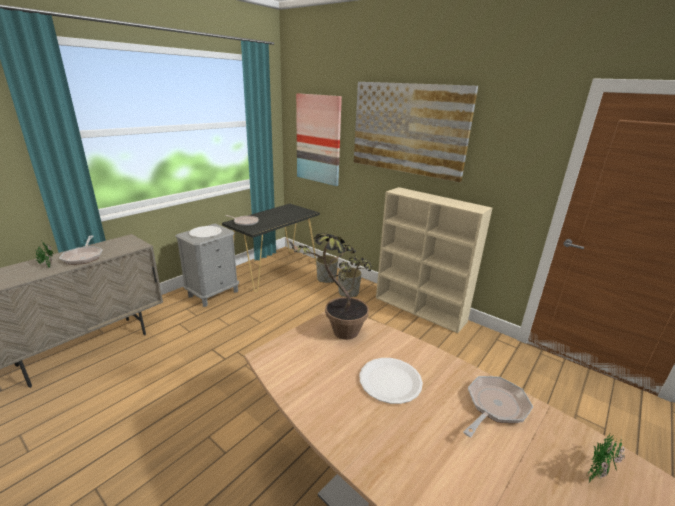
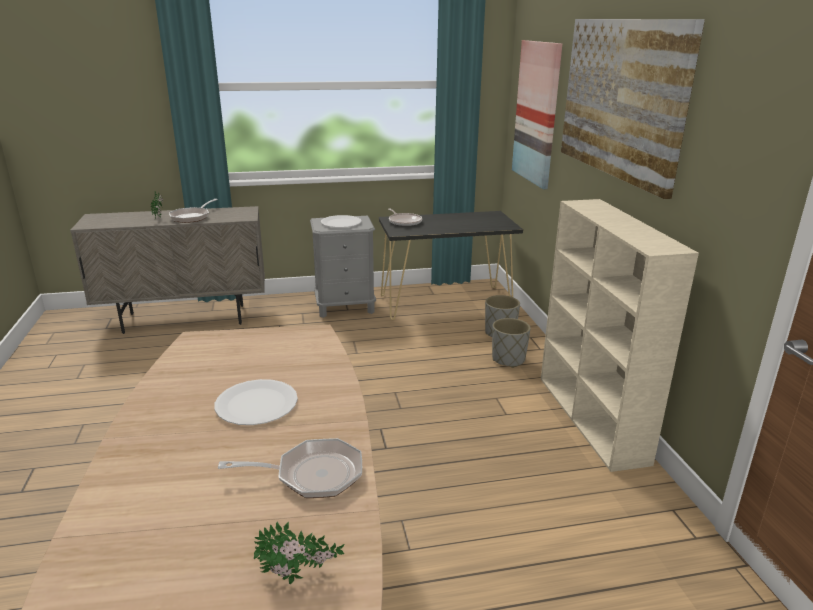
camera: 40 degrees right, 0 degrees up
(336, 333) = (286, 346): potted plant -> none

